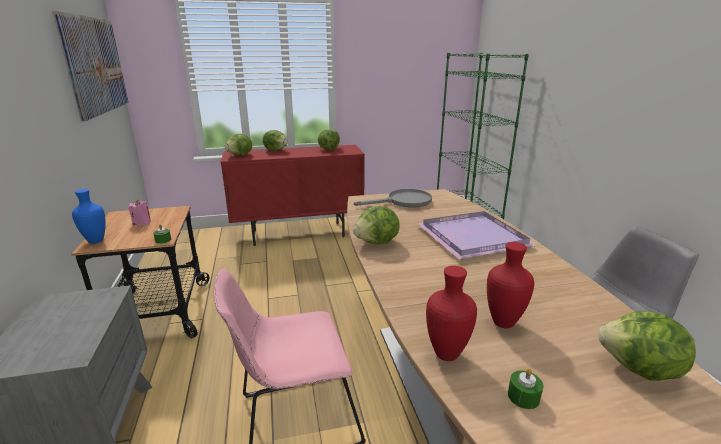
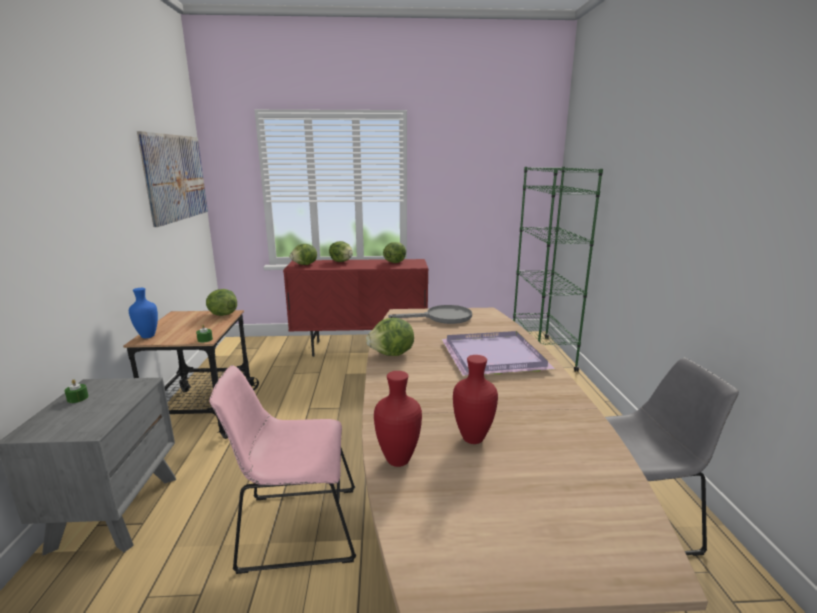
camera: 10 degrees right, 5 degrees down
(142, 222) = (194, 322): pink candle -> none
(523, 396) = (449, 506): green candle -> green candle (78, 398)
(639, 370) = (588, 497): lettuce -> lettuce (222, 314)

